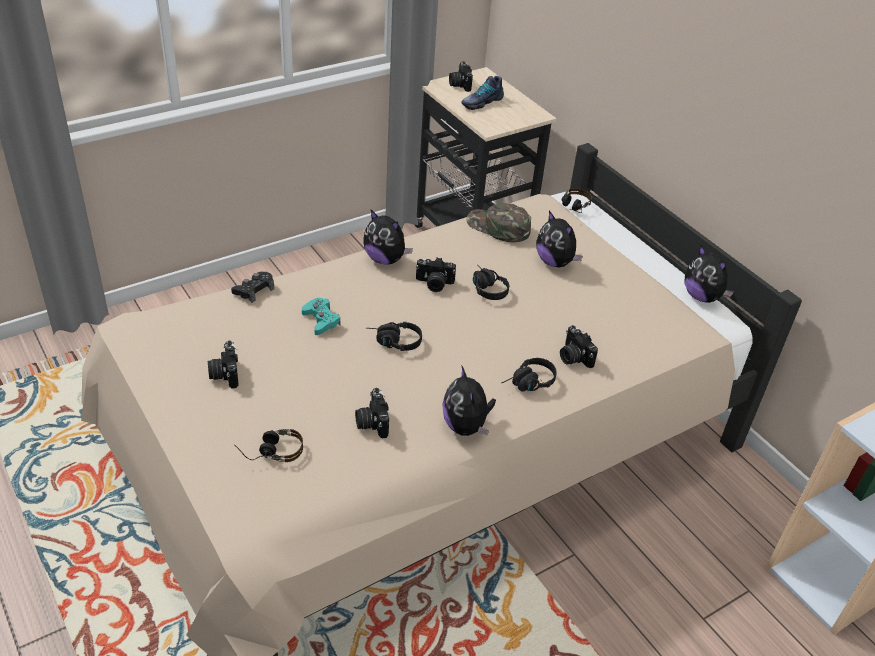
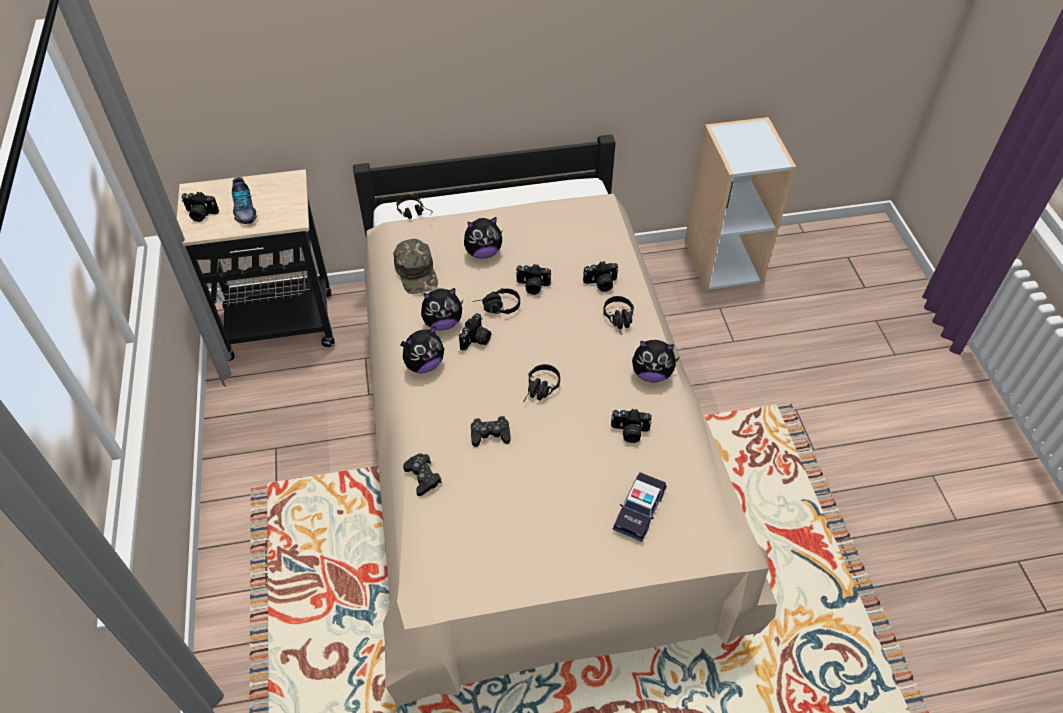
camera: 65 degrees left, 10 degrees up
(224, 374) = (533, 524): camera -> camera (532, 286)
(270, 451) = (639, 510): headphones -> toy car
(321, 320) = (490, 434): turquoise game controller -> black game controller
(498, 227) = (417, 272): green cap -> green cap turned 75 degrees counterclockwise
(702, 297) = (558, 186): plush toy -> plush toy (442, 323)

